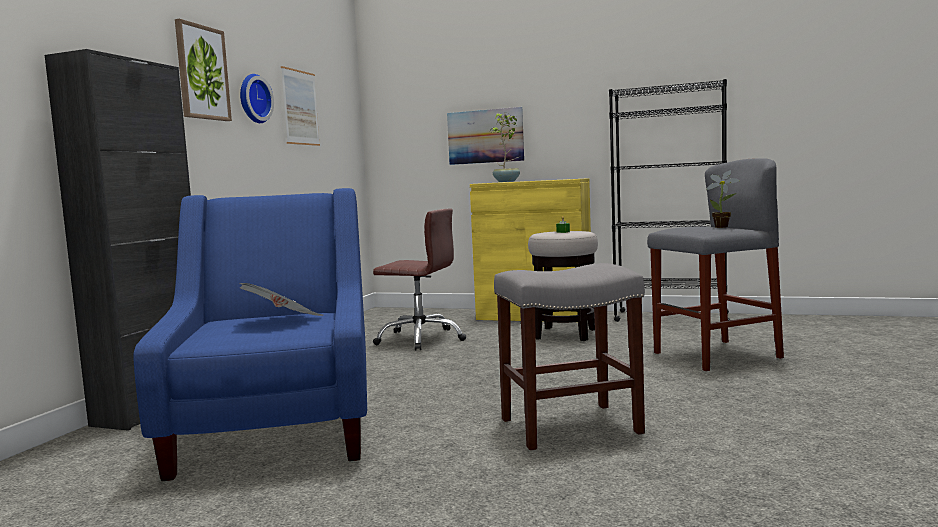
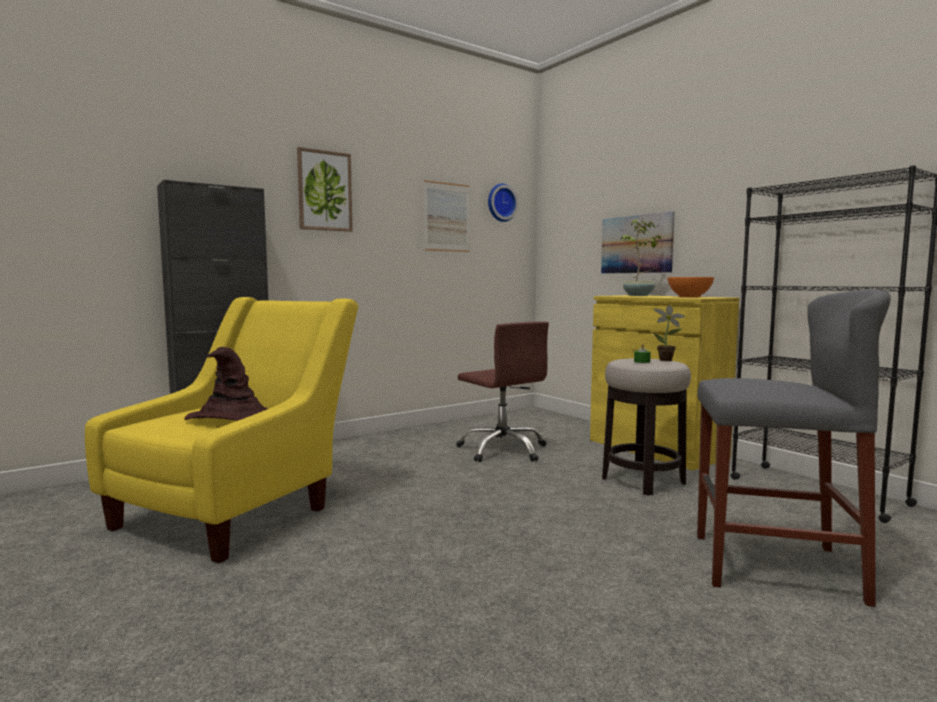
camera: 35 degrees right, 0 degrees up
(253, 99) = (384, 211): wall clock -> wall clock (500, 203)
(277, 430) = (239, 510): blue armchair -> yellow armchair
(284, 321) = (229, 417): newspaper -> brown hat
(557, 179) = (689, 297): none -> orange bowl
(571, 425) = (425, 601): grey stool -> none
(723, 227) = (792, 388): potted plant -> potted plant (667, 360)

